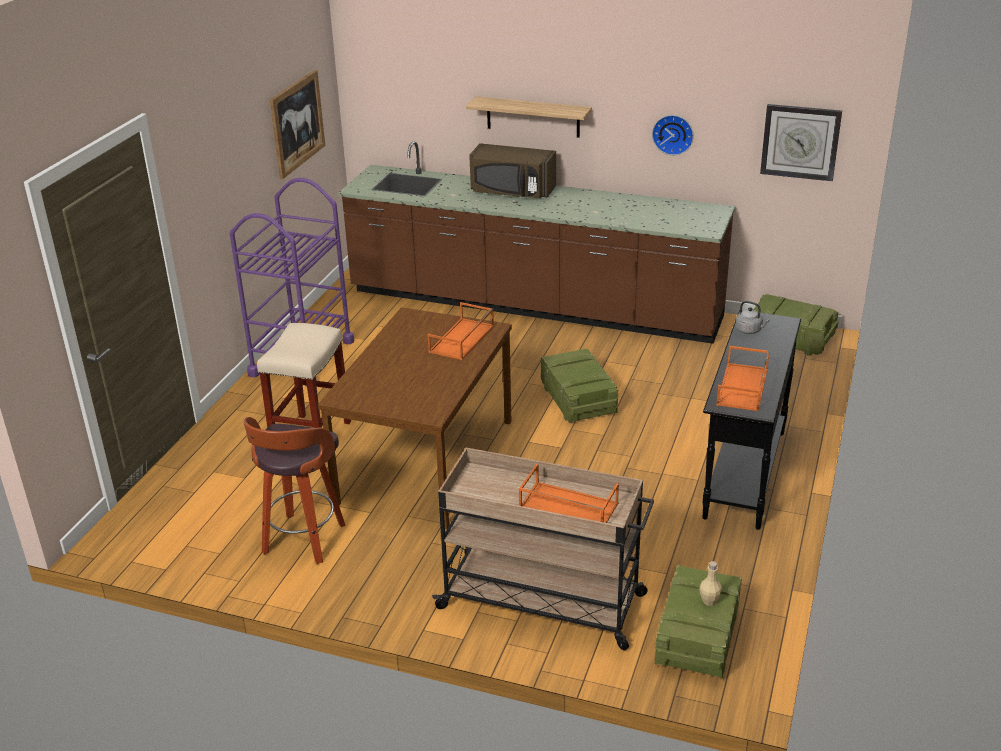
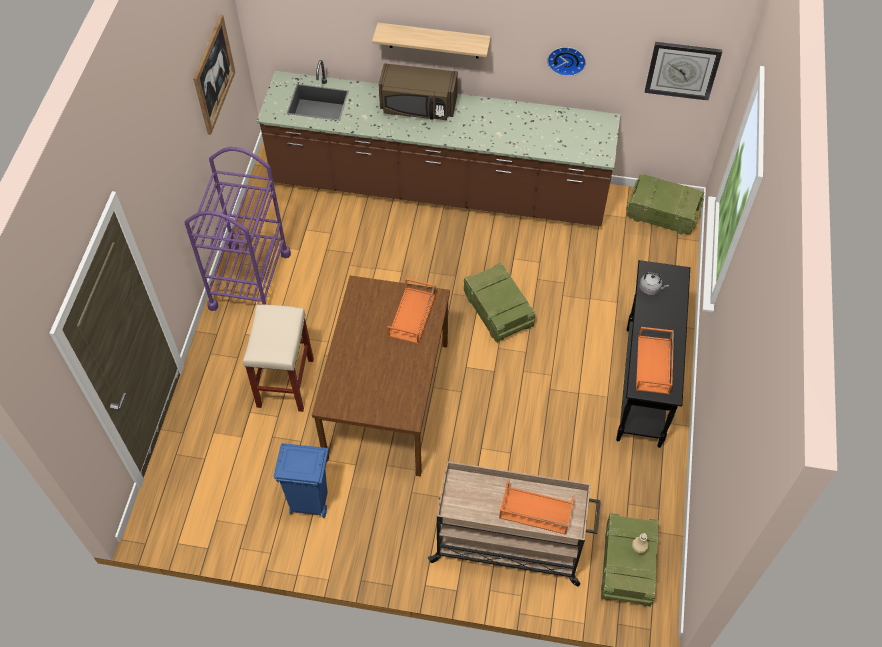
camera: 10 degrees left, 25 degrees up
(303, 541) = (309, 503): stool -> blue trash can

